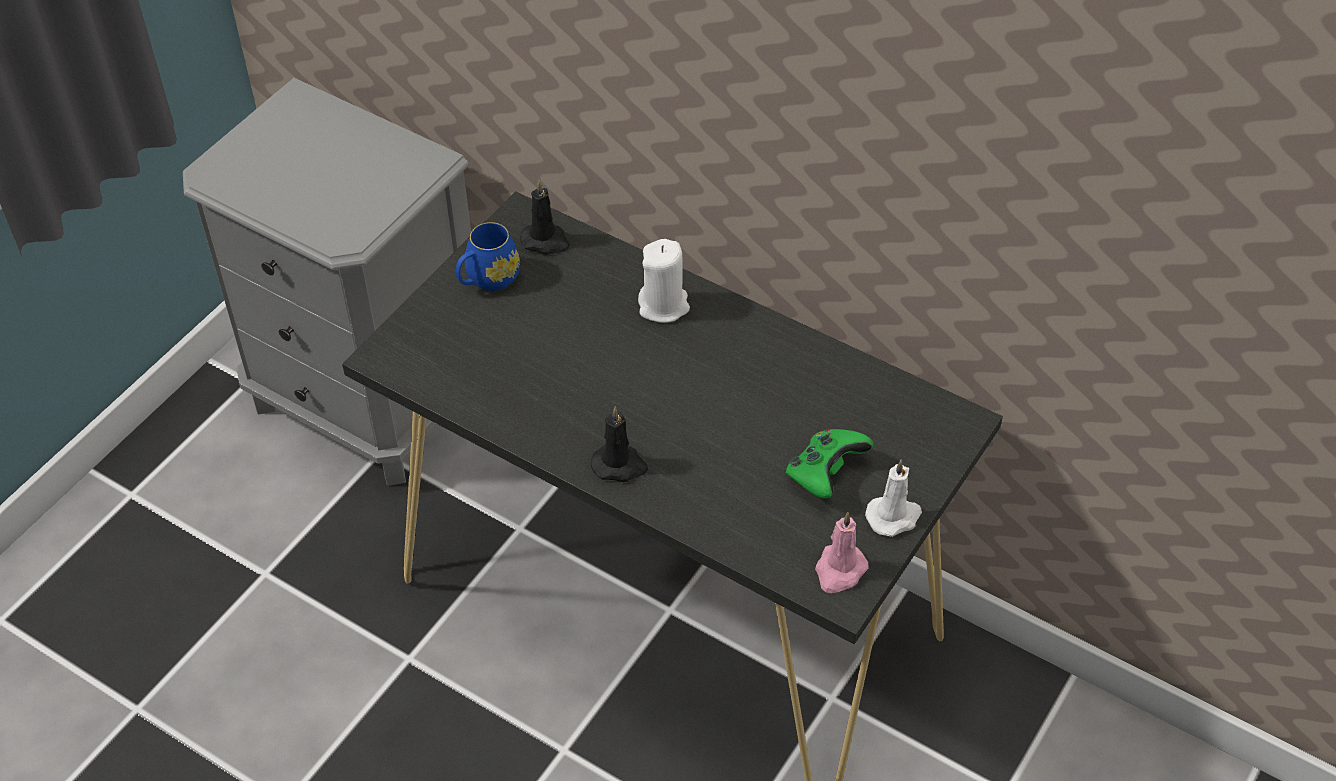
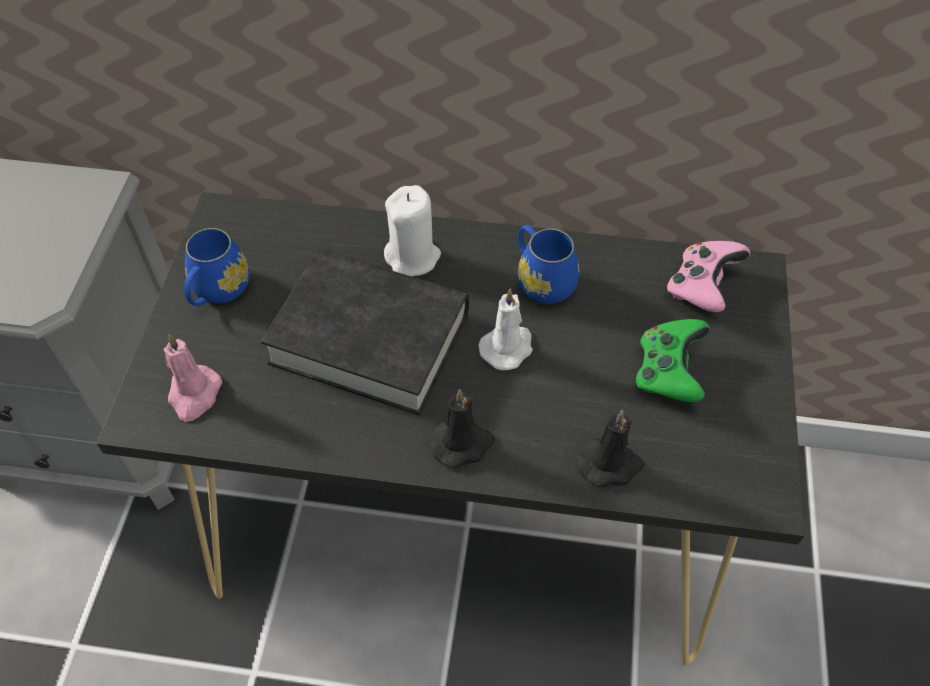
camera: 25 degrees left, 5 degrees up
(546, 241) = (259, 232): black candle -> black candle (610, 464)
(591, 359) = (370, 338): none -> black book
(763, 362) = (541, 280): none -> blue mug
(839, 571) = (745, 471): pink candle -> pink candle (194, 395)
(894, 516) = (758, 391): white candle -> white candle (508, 347)
(903, 417) = (701, 288): none -> pink game controller

